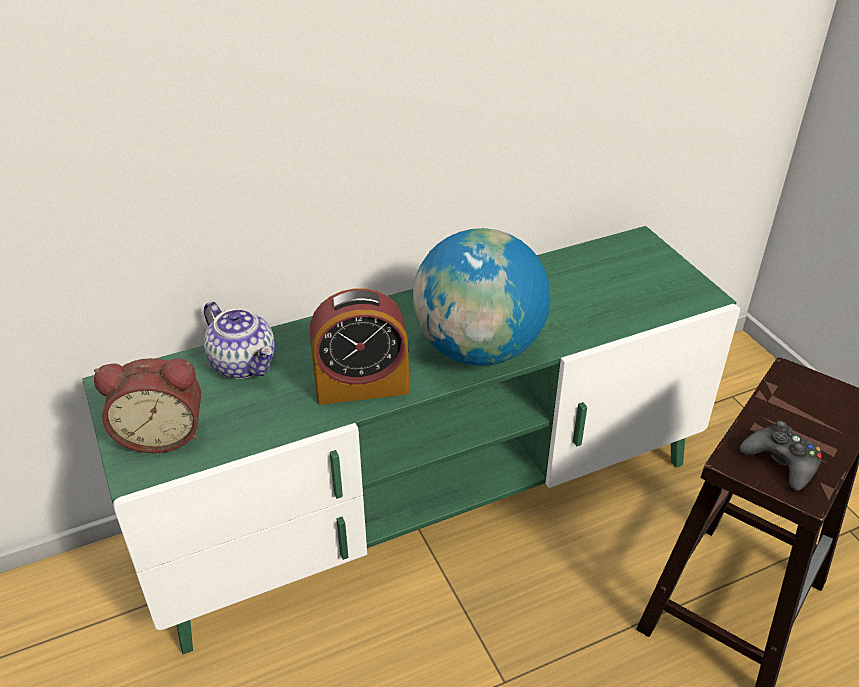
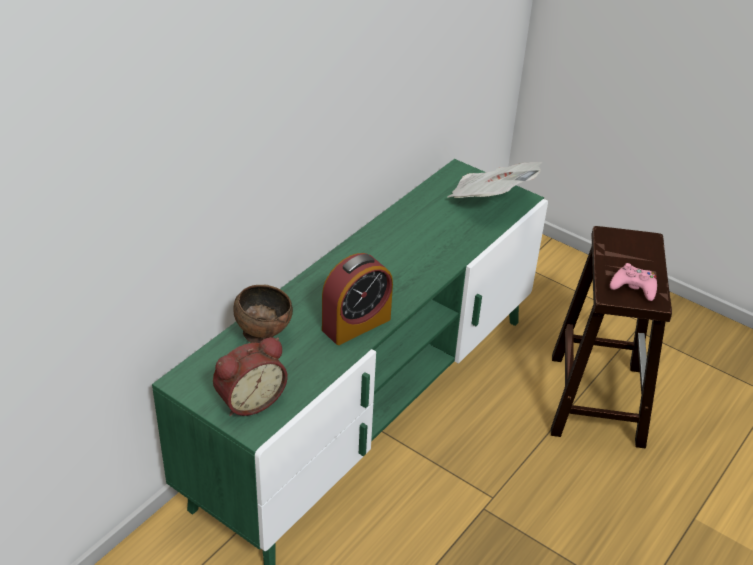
camera: 30 degrees left, 0 degrees up
(244, 364) = (263, 336): teapot -> brown bowl
(479, 350) = (412, 276): globe -> none
(657, 285) = (490, 200): none -> newspaper
(781, 462) = (633, 287): black game controller -> pink game controller

